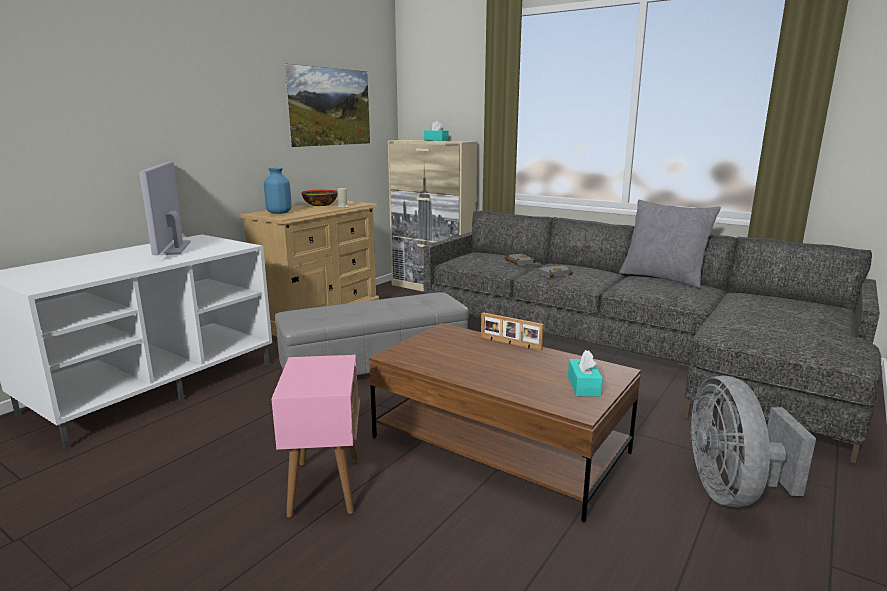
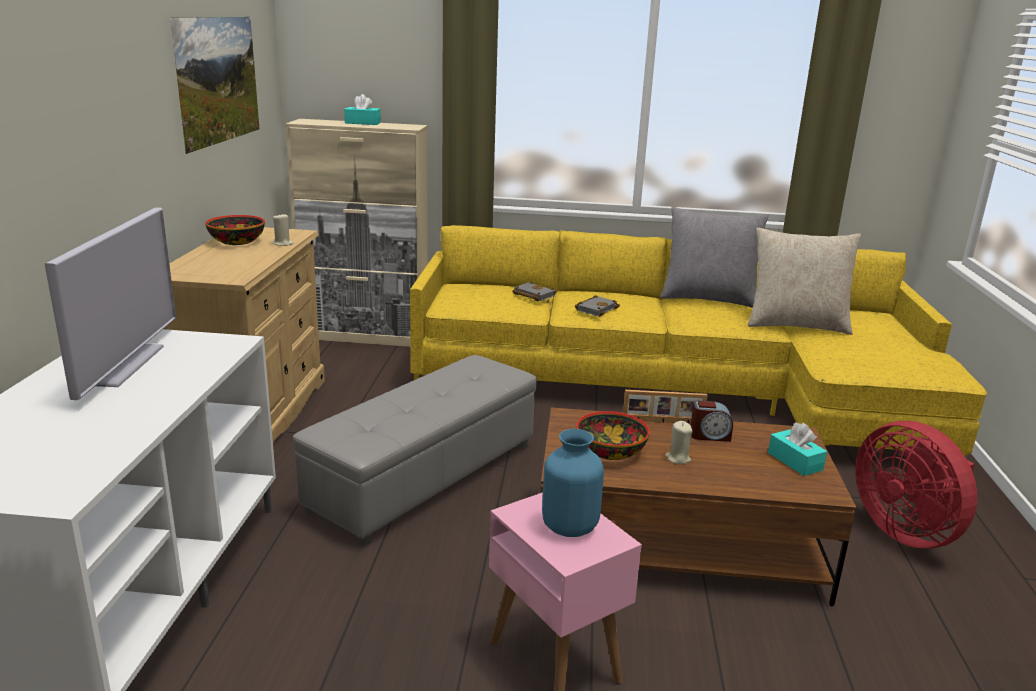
camera: 30 degrees left, 5 degrees up
(174, 248) = (124, 365): television -> television turned 135 degrees counterclockwise
(279, 212) = (207, 268): blue vase -> blue vase (569, 526)
(442, 352) = (610, 451): none -> bowl
(486, 365) = (677, 458): none -> beige candle
(535, 357) = (709, 435): none -> alarm clock
(632, 353) = (685, 390): grey sofa -> yellow sofa
(724, 303) = (796, 325): none -> beige pillow
(732, 491) = (906, 531): grey fan -> red fan

